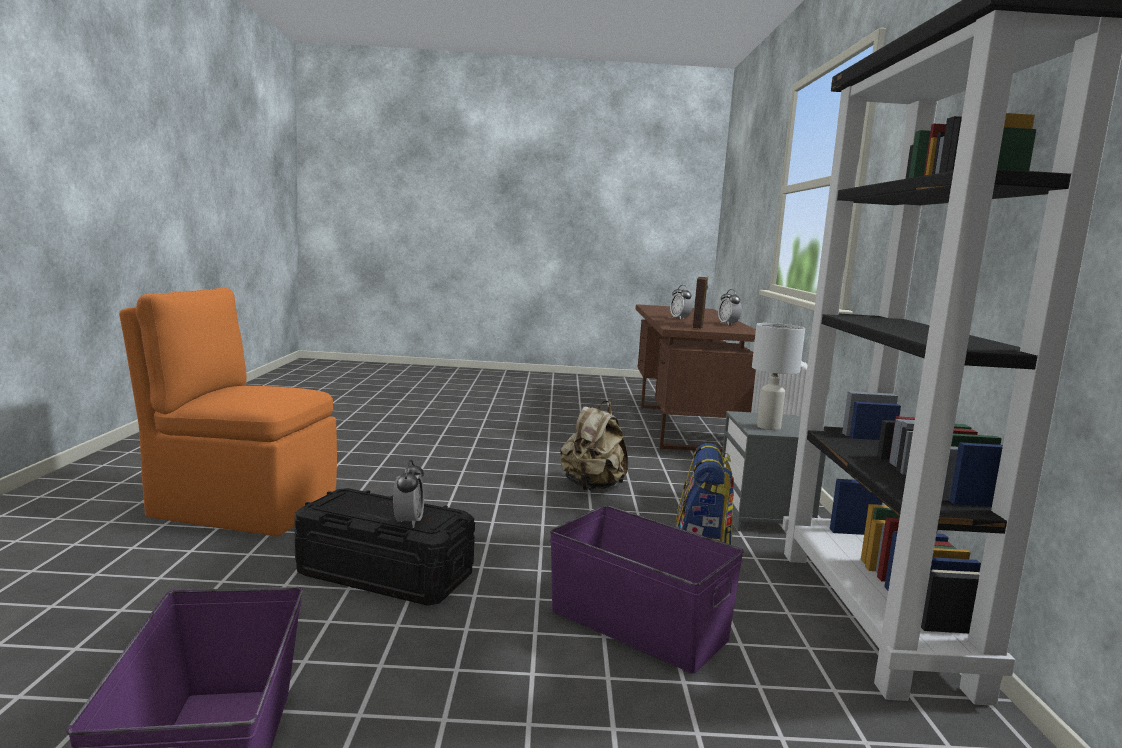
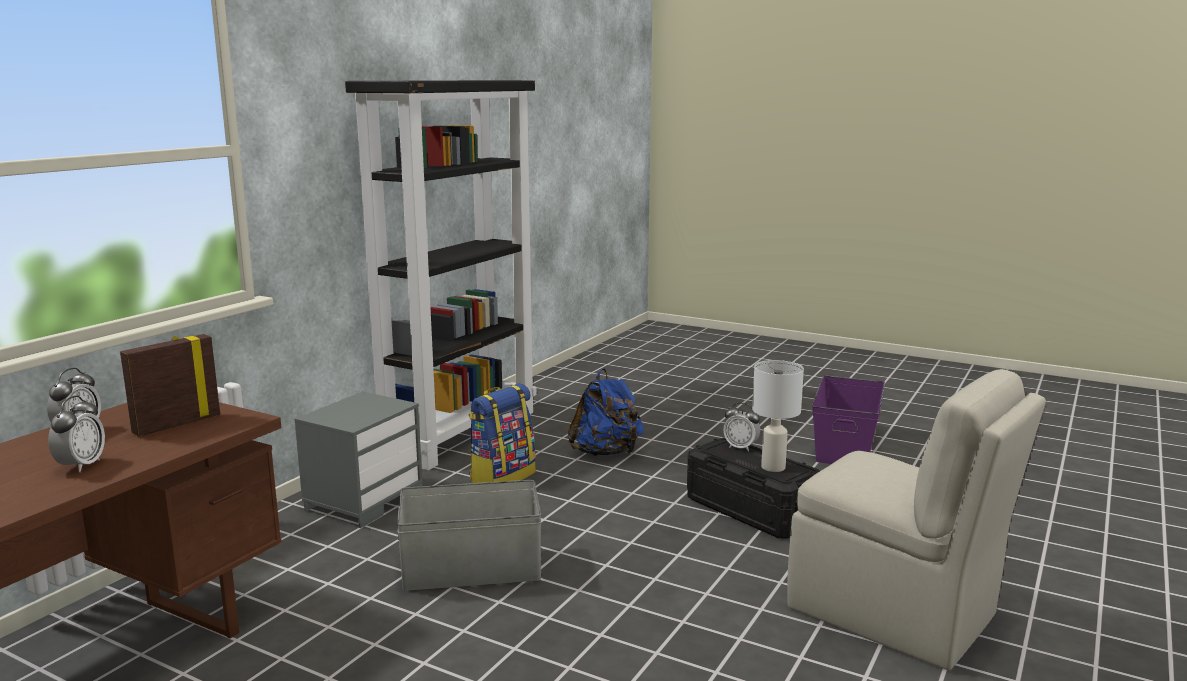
camera: 150 degrees left, 5 degrees up
(241, 507) = (896, 613): orange chair -> beige chair
(408, 522) = (741, 447): alarm clock -> alarm clock turned 90 degrees counterclockwise
(592, 487) = (470, 568): beige backpack -> grey storage box
(638, 625) = (606, 453): purple storage box -> blue backpack
(769, 427) = (377, 406): white table lamp -> white table lamp (772, 467)

